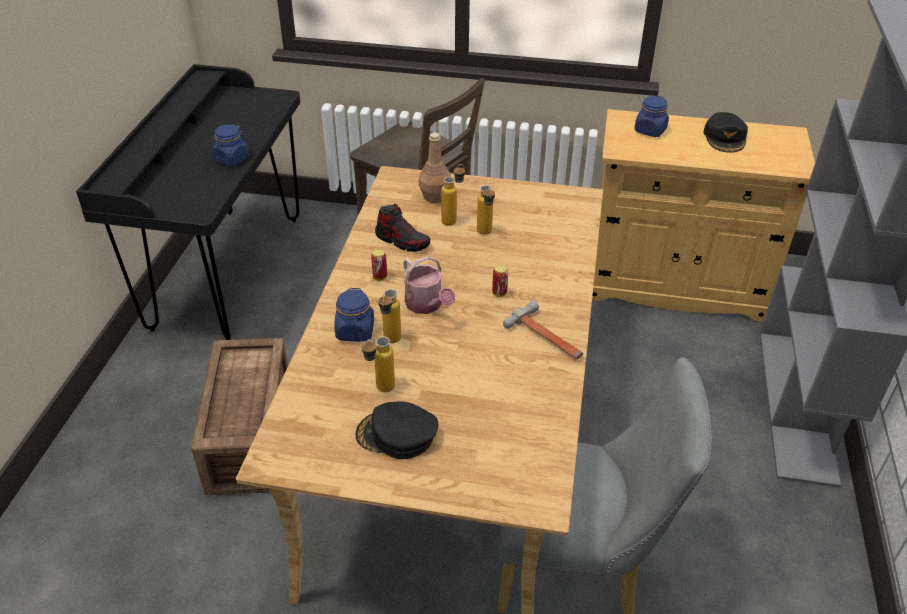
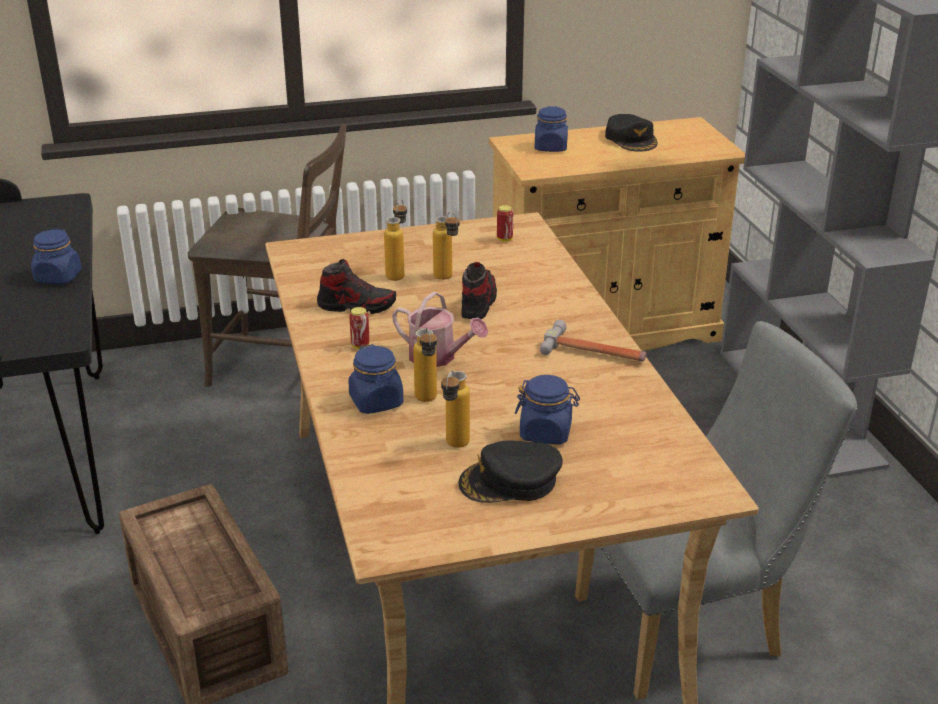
camera: 25 degrees left, 10 degrees down
(435, 196) = (358, 257): brown bottle -> none
(455, 400) = (546, 432): none -> blue jar
(492, 263) = (478, 303): none -> shoe
(499, 293) = (509, 327): can -> can (504, 239)

